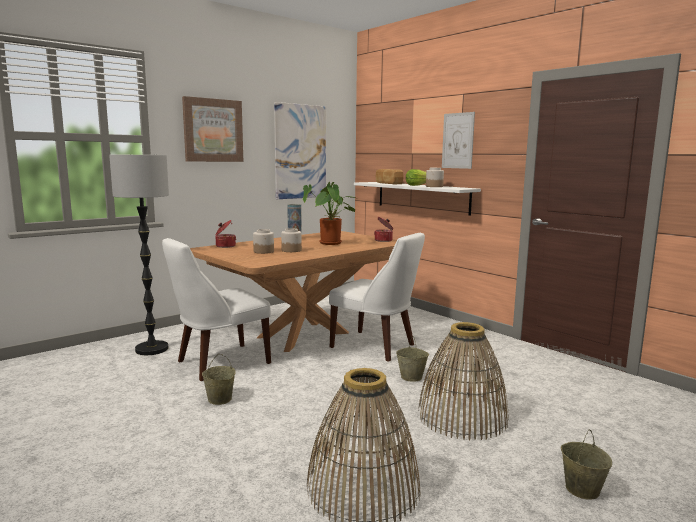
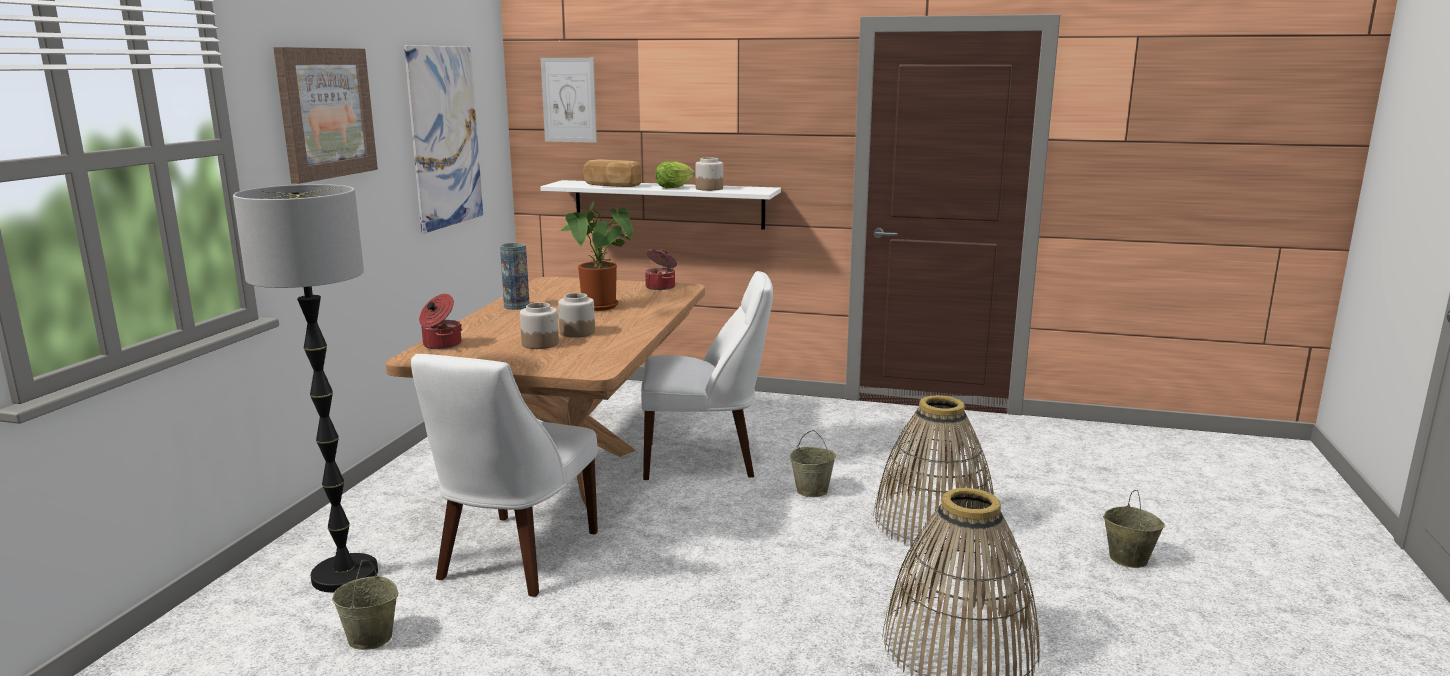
camera: 35 degrees left, 5 degrees up
(220, 399) = (614, 612): beige bucket -> beige bucket (371, 638)
(458, 140) = (734, 113): picture -> picture (569, 100)

